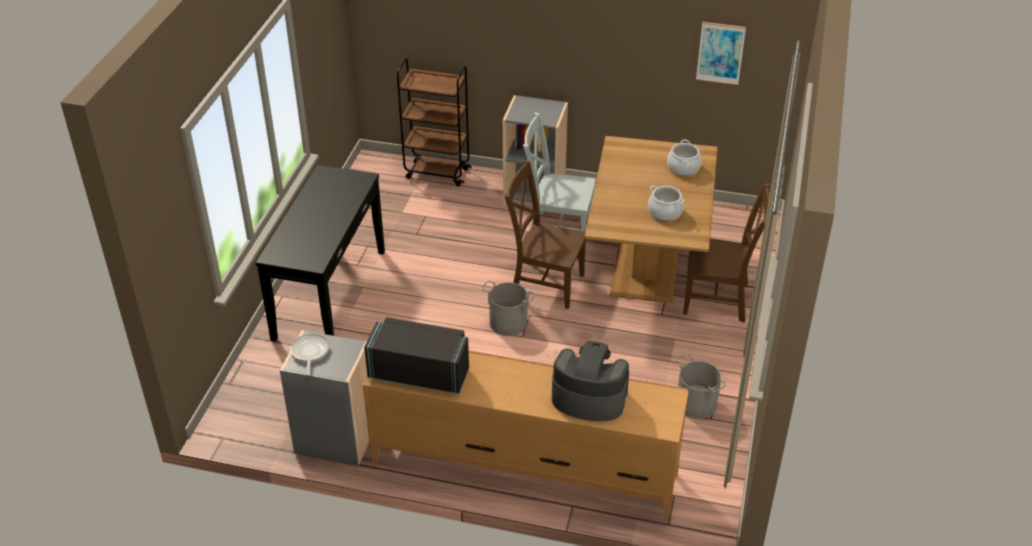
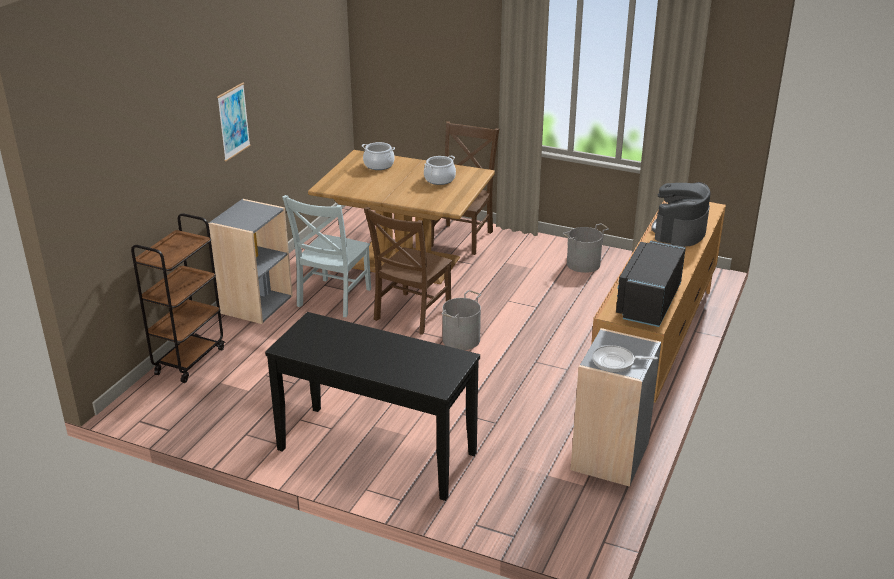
camera: 80 degrees left, 10 degrees down
(720, 53) = (312, 75): picture -> picture (233, 121)

